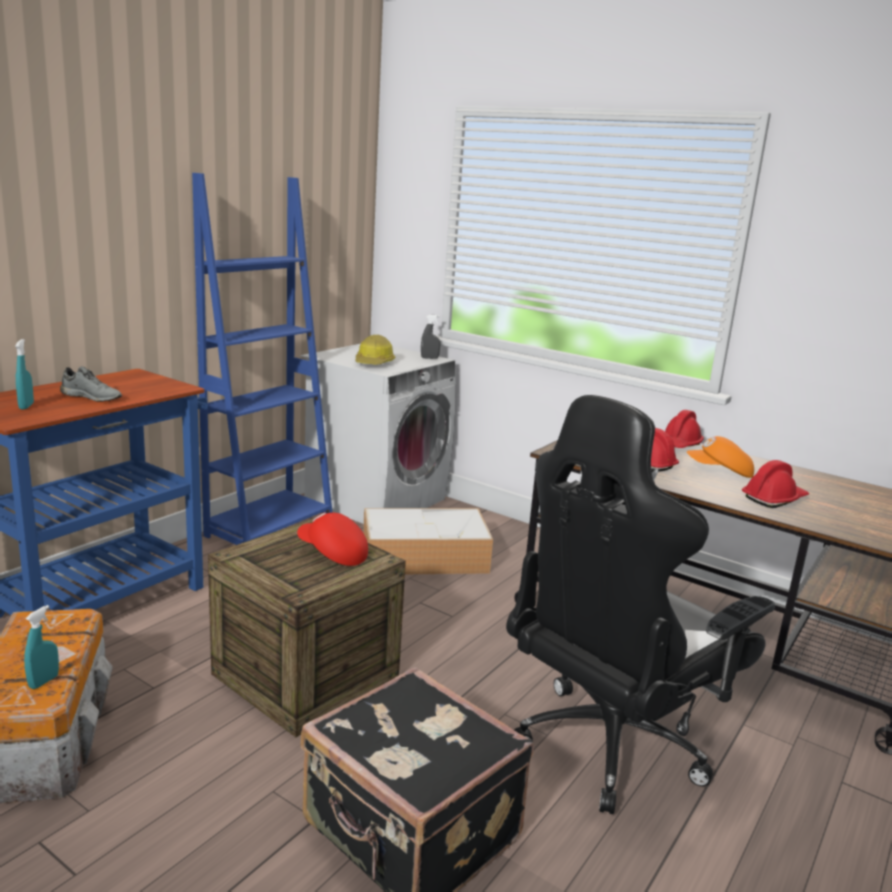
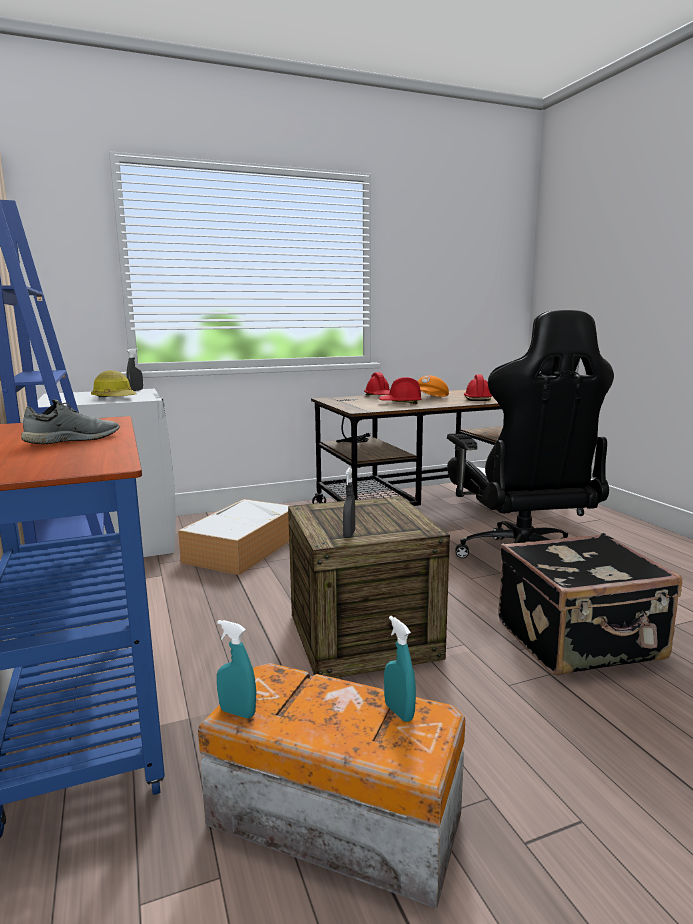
camera: 55 degrees left, 5 degrees down
(26, 406) = (46, 459): turquoise spray bottle -> turquoise spray bottle (237, 712)
(257, 560) = (349, 534): none -> grey spray bottle
(332, 554) = (366, 511): red cap -> none

